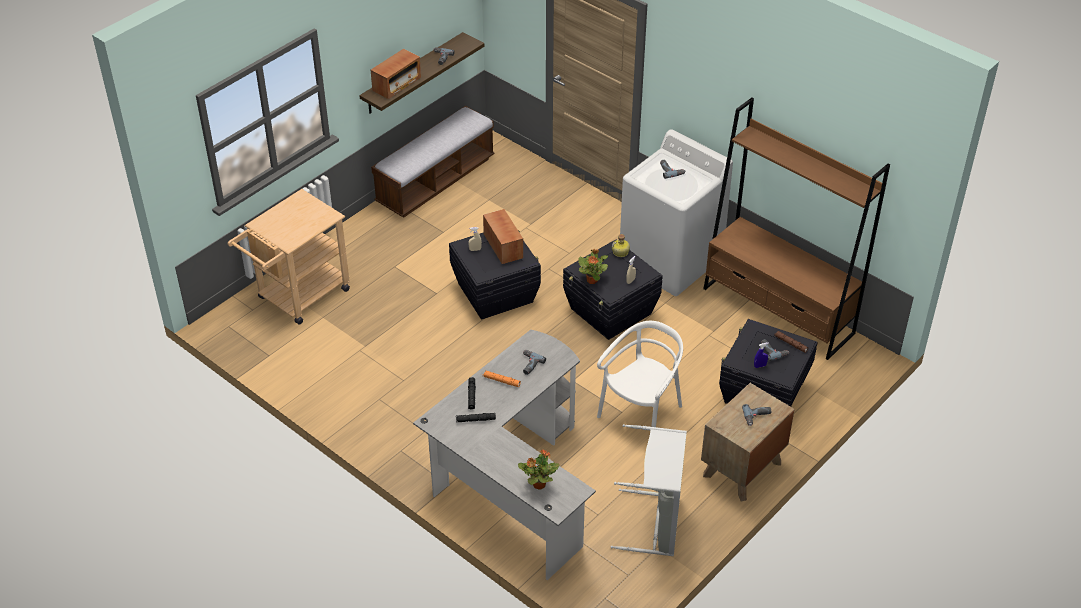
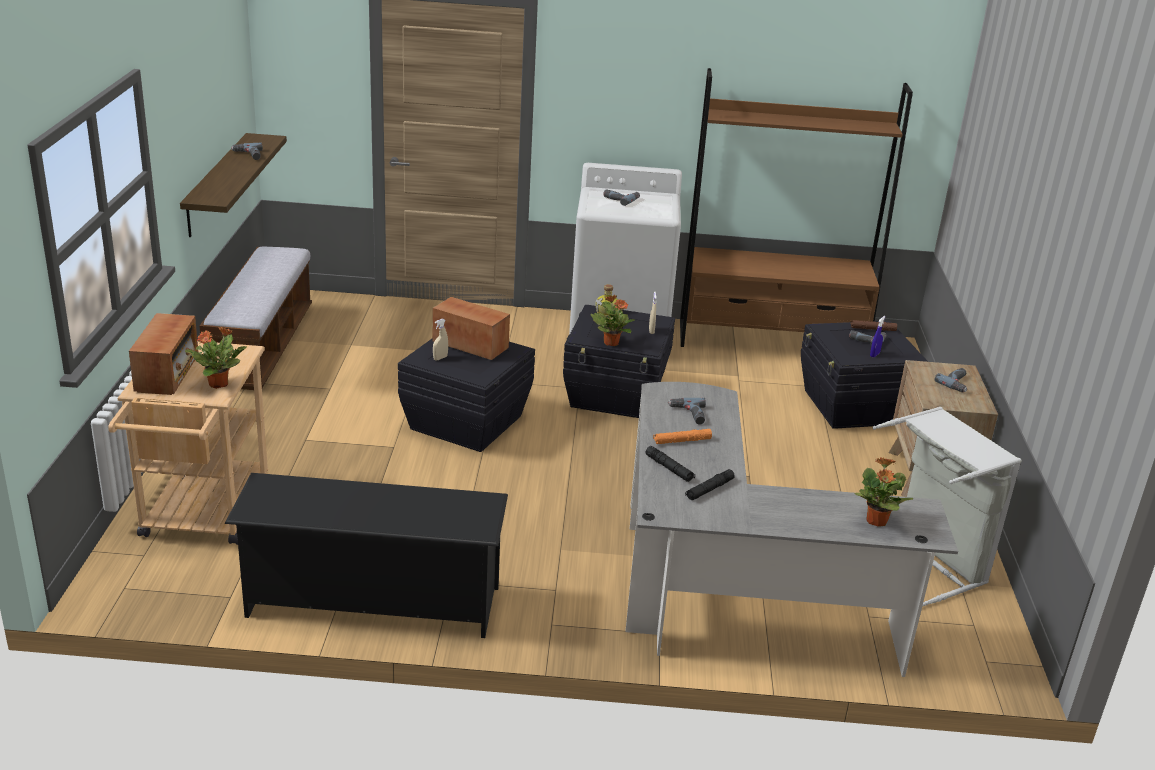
camera: 40 degrees left, 15 degrees down
(297, 235) = (219, 384): none -> potted plant
(329, 392) = (372, 602): none -> black shoe rack
(397, 85) = (221, 185): radio -> radio (167, 374)
(641, 414) = (771, 470): white chair -> none

